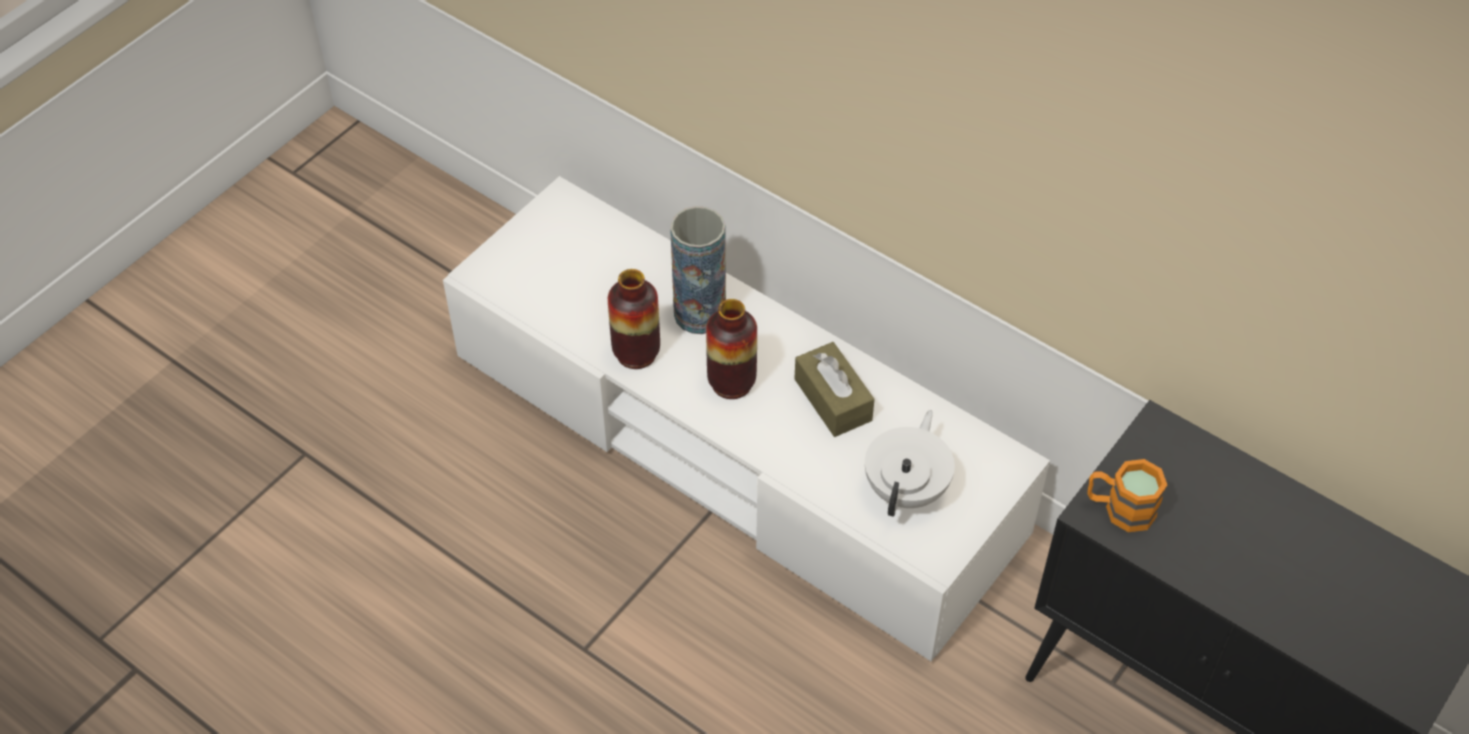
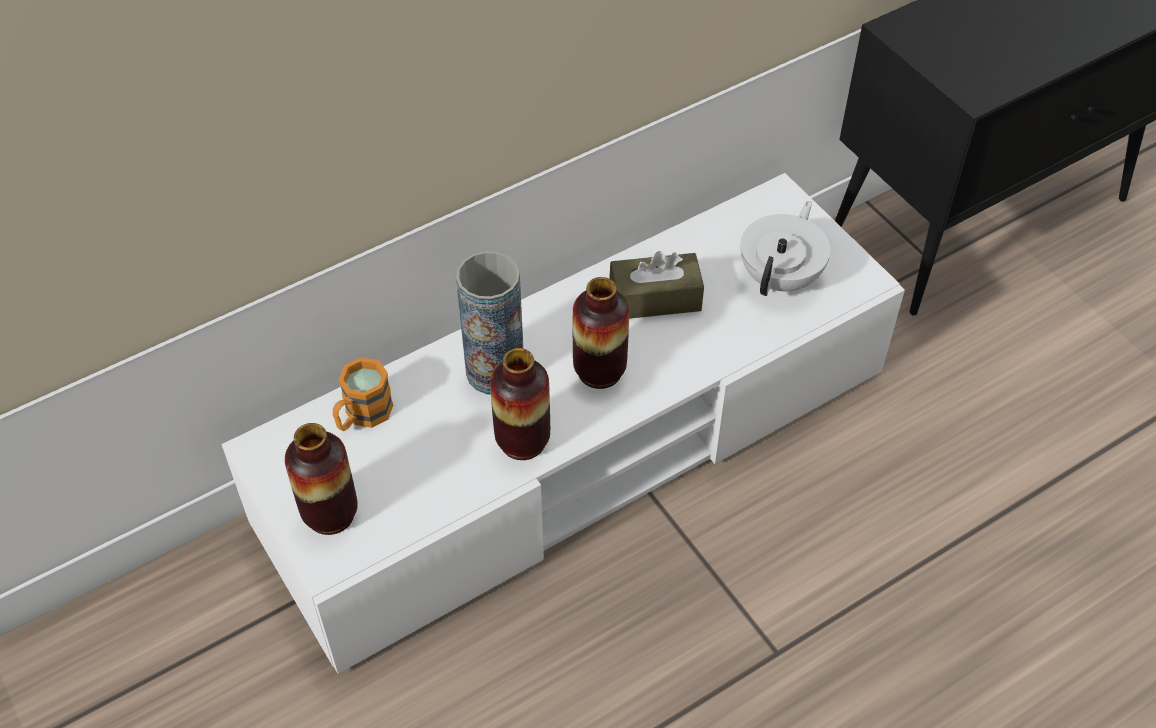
camera: 70 degrees left, 0 degrees up
(521, 259) = (330, 514): none -> vase
(907, 488) = (781, 277): white teapot -> white teapot turned 75 degrees clockwise
(1119, 509) = (975, 78): orange mug -> orange mug (362, 415)

